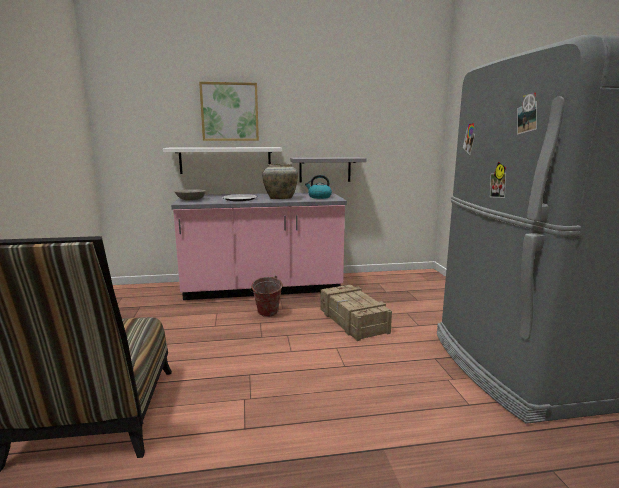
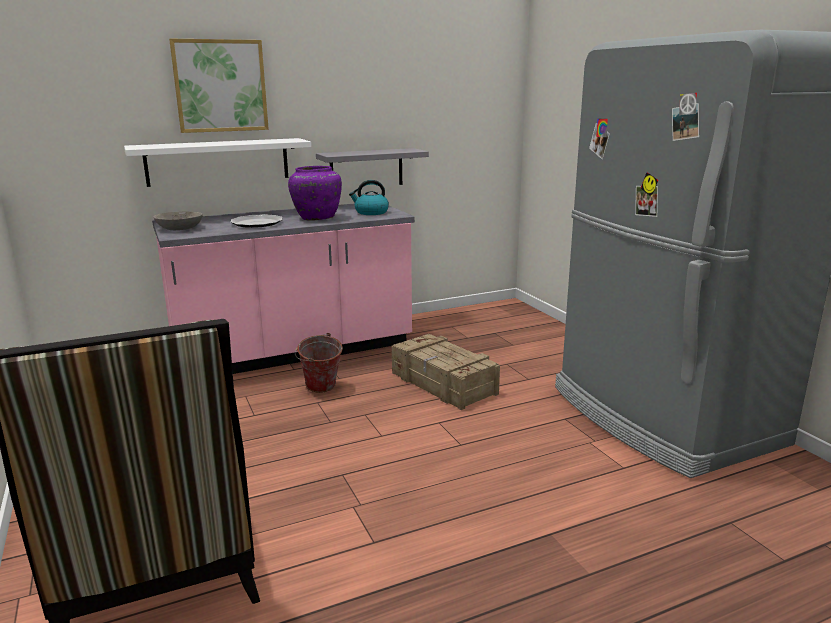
camera: 15 degrees left, 5 degrees up
(280, 198) = (317, 218): beige vase -> purple vase

